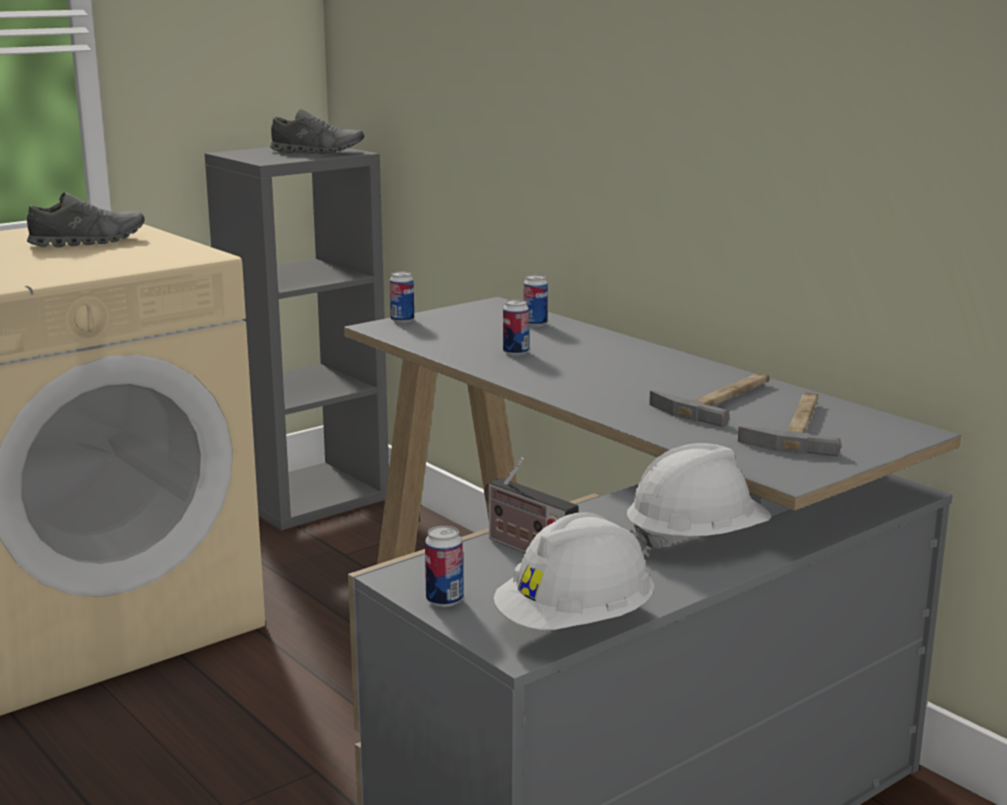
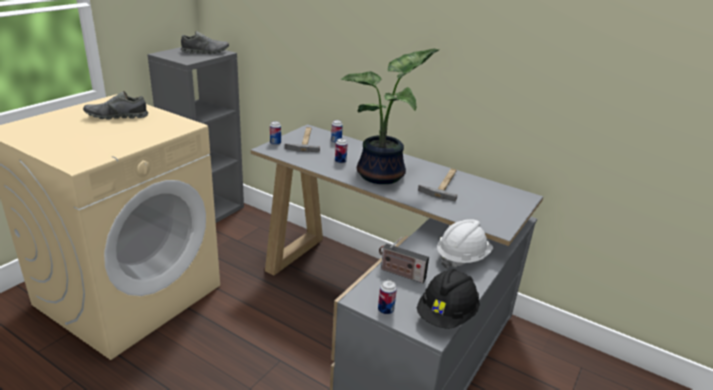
camera: 20 degrees left, 10 degrees up
(88, 241) = (117, 116): grey shoe -> grey shoe turned 150 degrees counterclockwise
(575, 624) = (447, 315): white hard hat -> black hard hat
(592, 378) = (383, 176): none -> potted plant
(796, 426) = (482, 198): hammer -> hammer (304, 140)

